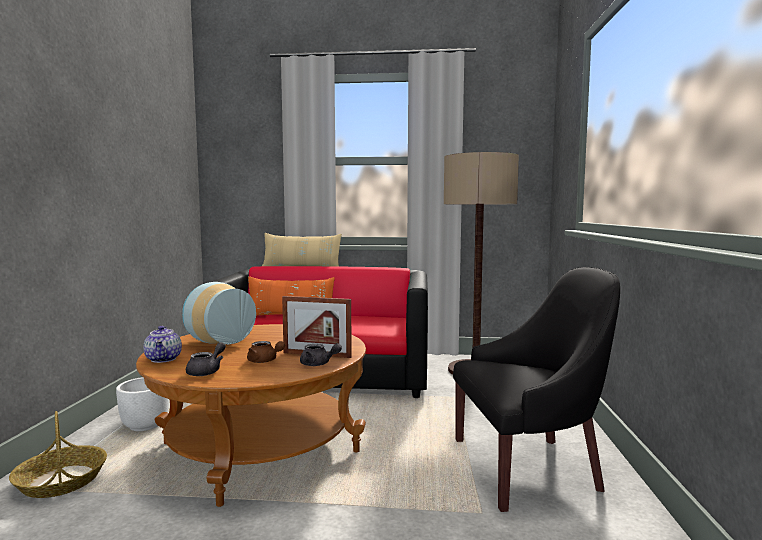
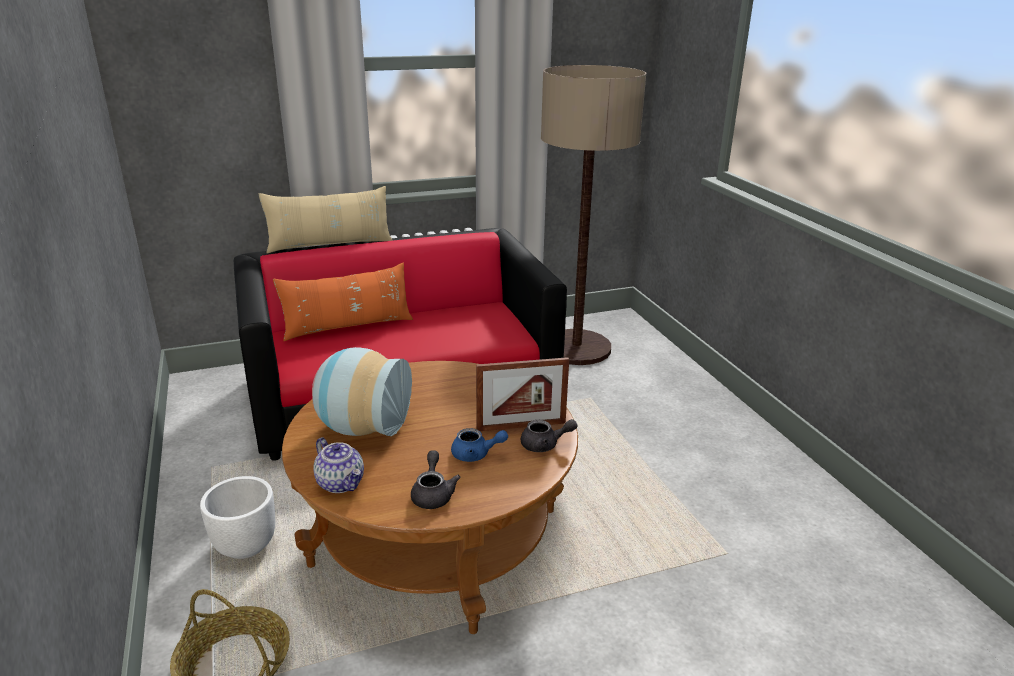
camera: 25 degrees left, 20 degrees up
(264, 361) = (476, 454): brown teapot -> blue teapot
(529, 467) = (727, 483): black armchair -> none

